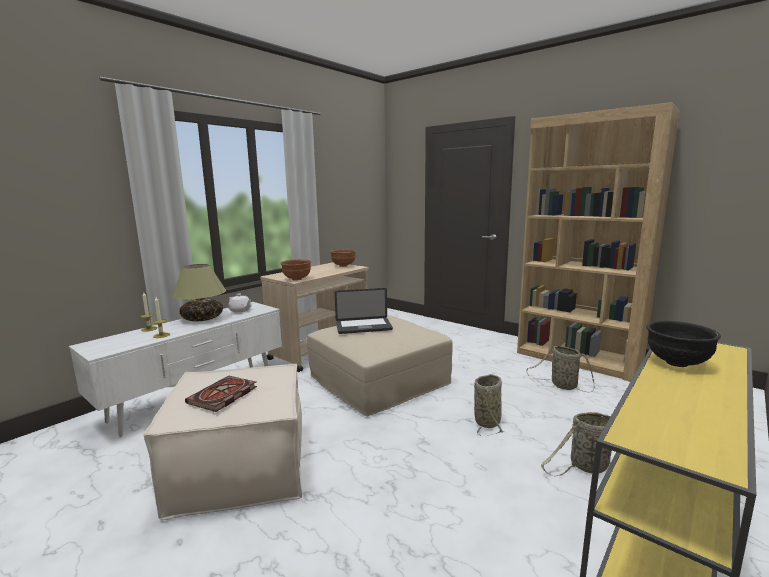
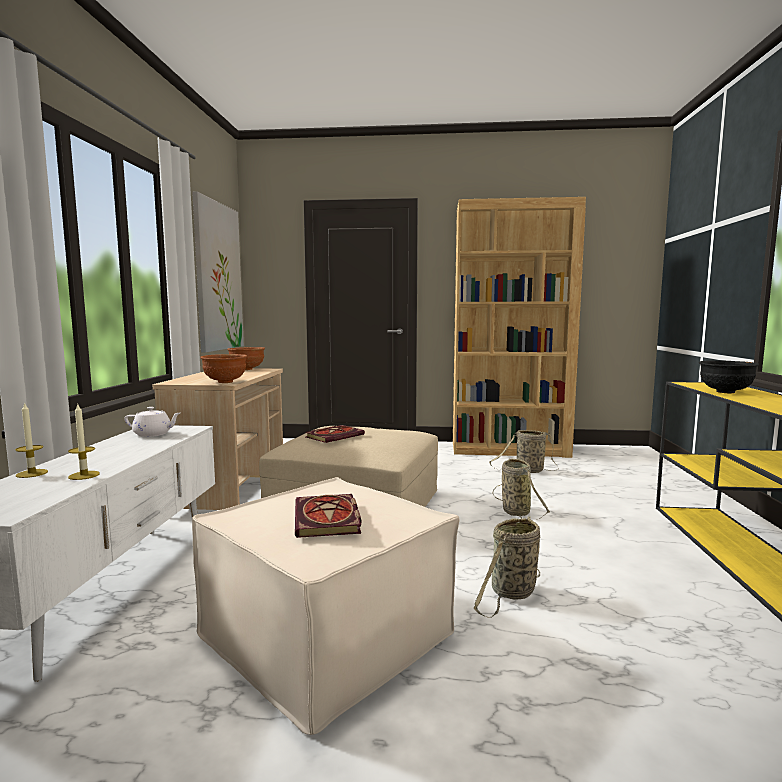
camera: 35 degrees left, 5 degrees down
(203, 318) = (109, 449): table lamp -> none
(355, 193) = (218, 277): none -> picture
(363, 327) = (335, 436): laptop -> book
(586, 467) = (630, 520): basket -> basket (511, 593)

